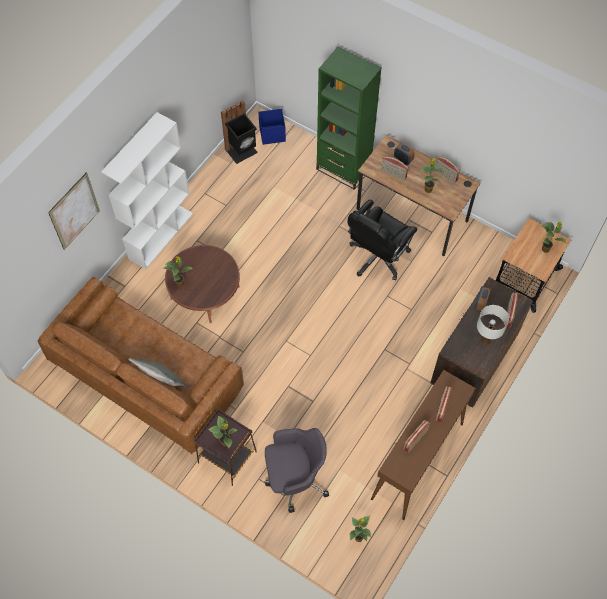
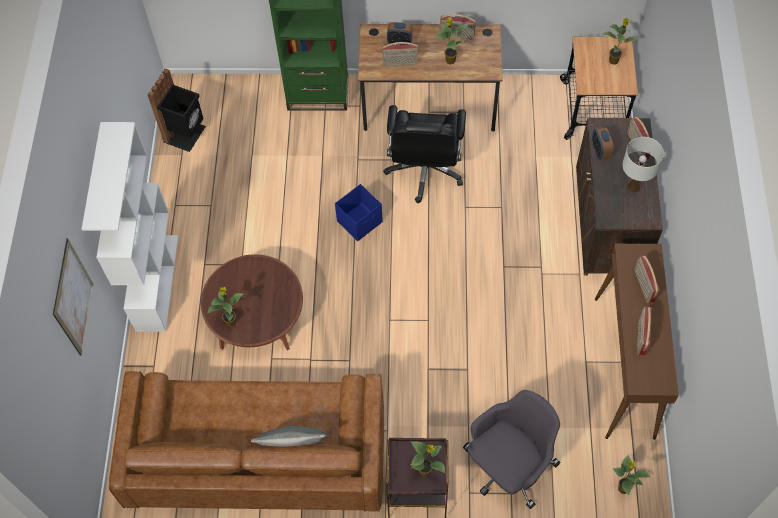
camera: 30 degrees left, 0 degrees up
(273, 134) = (209, 97): blue storage box -> blue storage box (360, 221)

